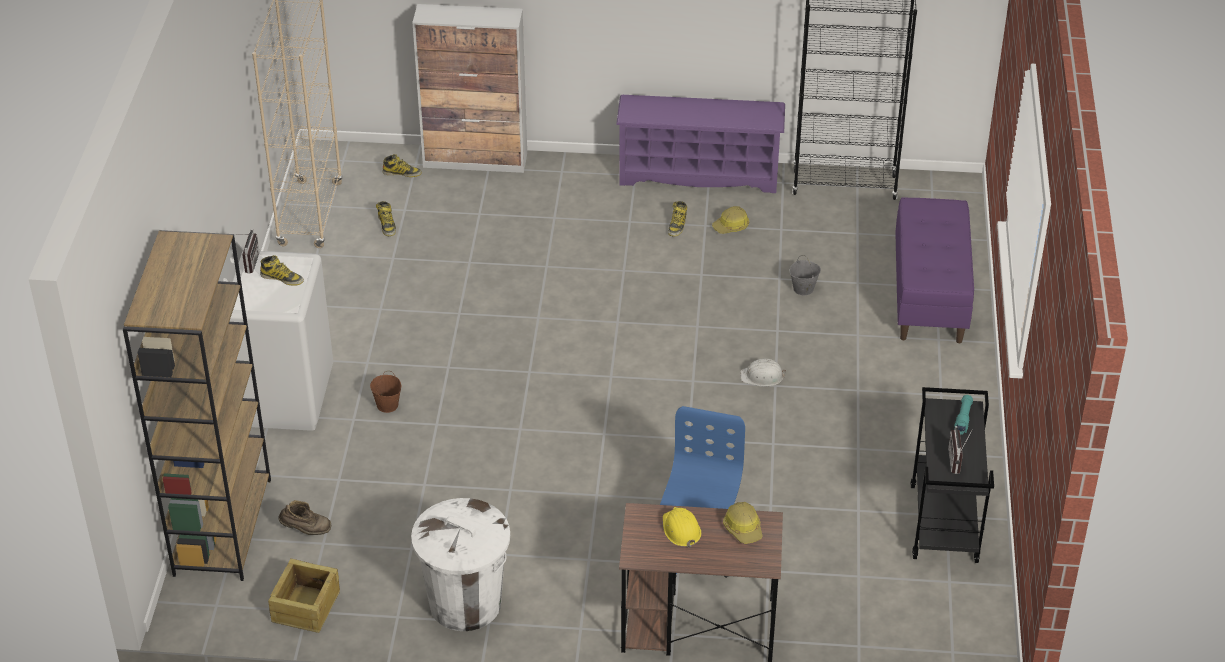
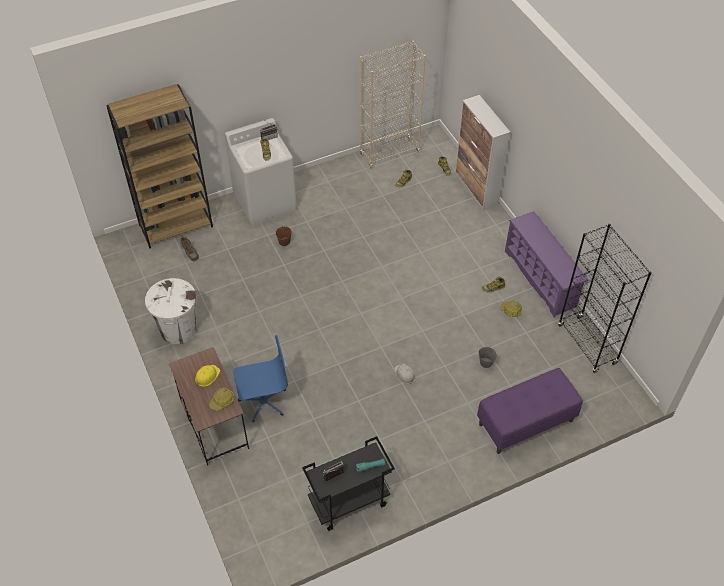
camera: 60 degrees right, 10 degrees up
(305, 606) = (146, 276): crate -> none

